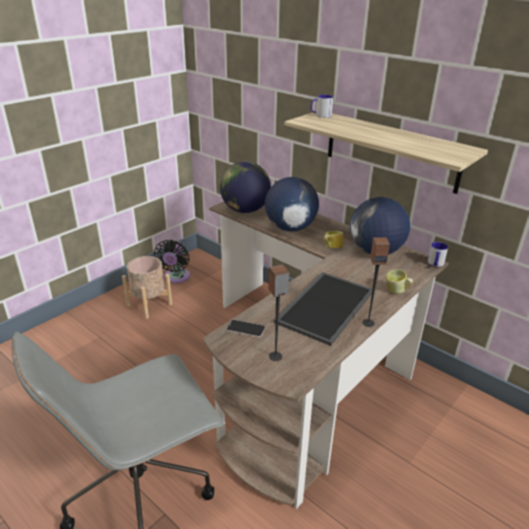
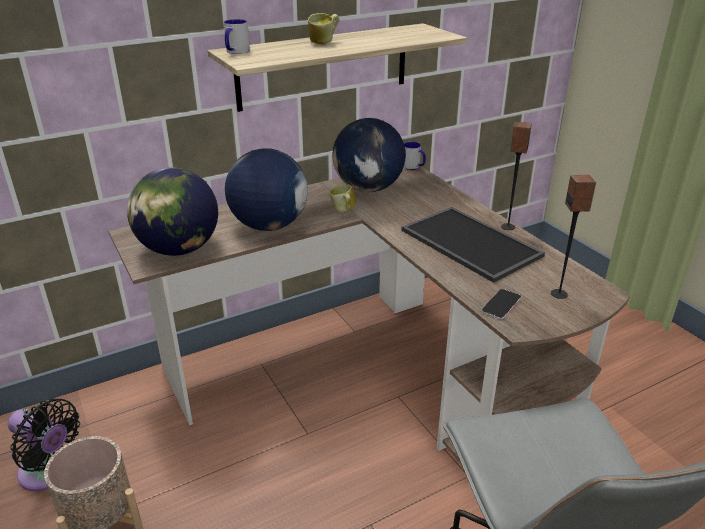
camera: 70 degrees left, 0 degrees up
(397, 292) = (456, 198): mug -> mug (324, 42)

